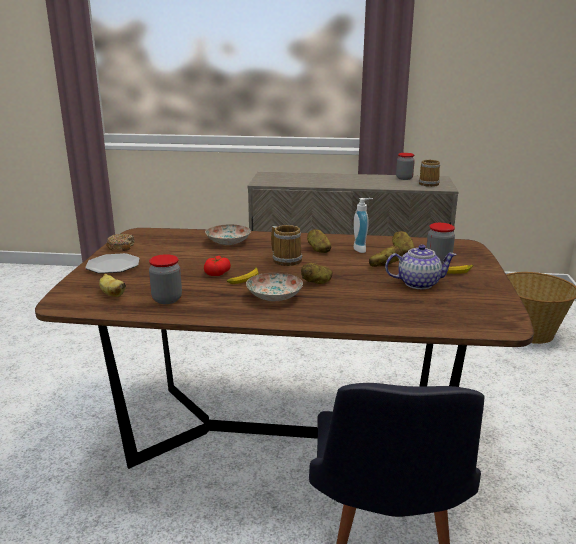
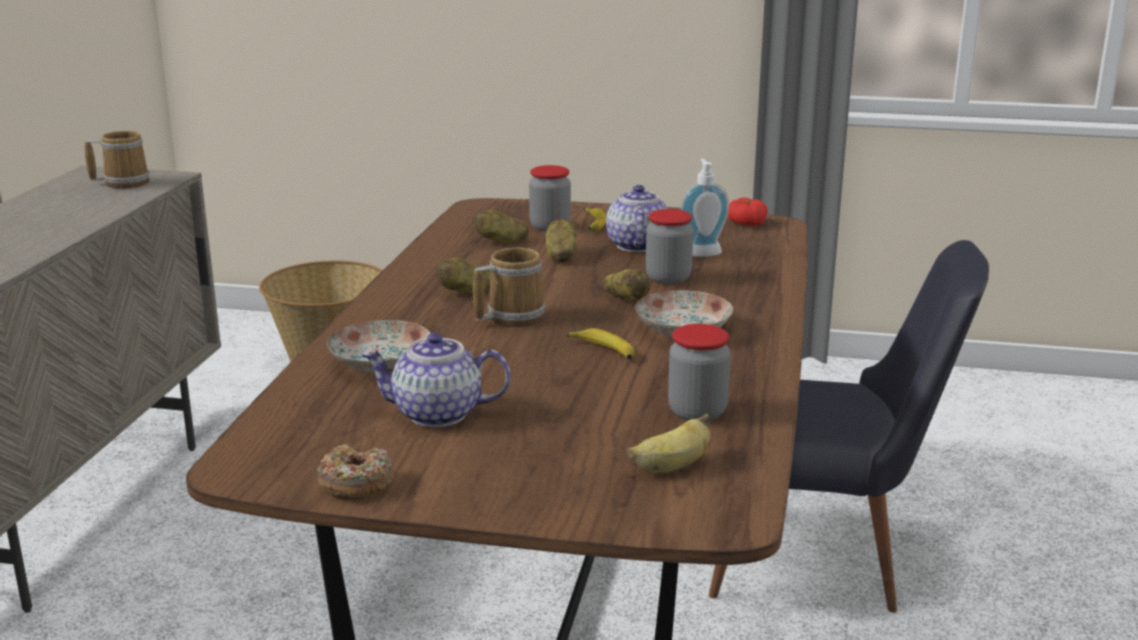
camera: 85 degrees left, 0 degrees up
(113, 266) = (498, 481): plate -> none
(176, 254) = (439, 414): none -> teapot
(217, 273) = (569, 372): tomato -> tomato (746, 223)
(362, 249) = (476, 263): soap dispenser -> soap dispenser (701, 252)
(404, 178) = (57, 193): jar -> jar (668, 278)

